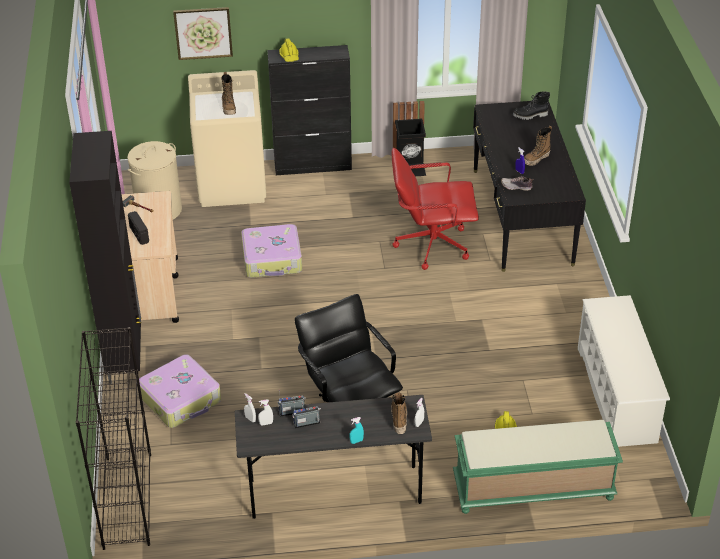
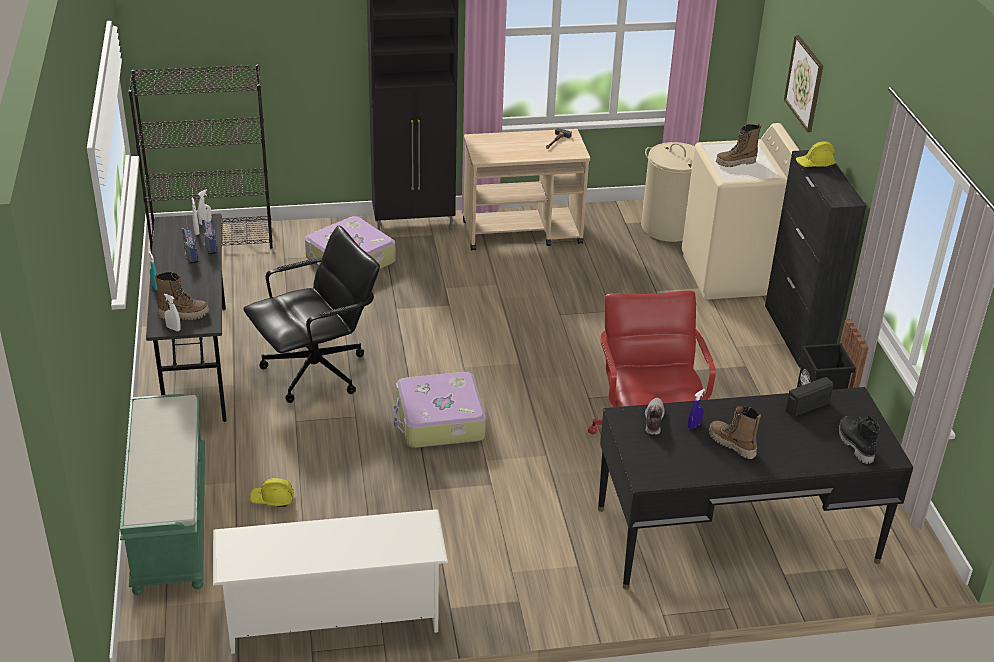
camera: 85 degrees right, 5 degrees down
(139, 234) = (506, 144): radio -> radio (807, 406)
(272, 259) = (591, 309): suitcase -> suitcase (439, 421)

